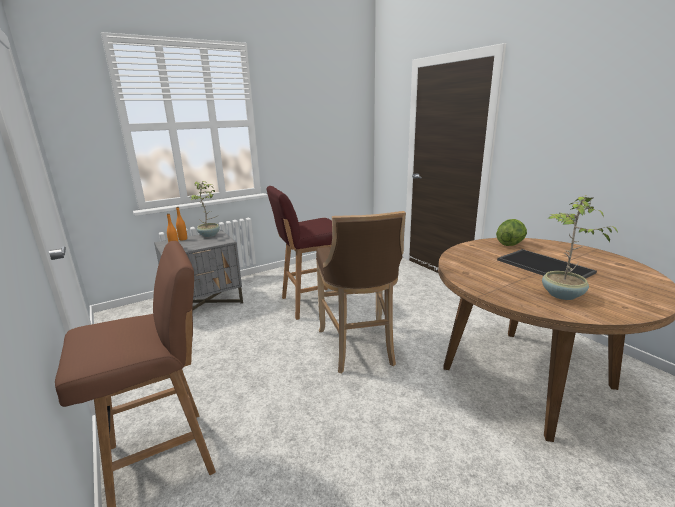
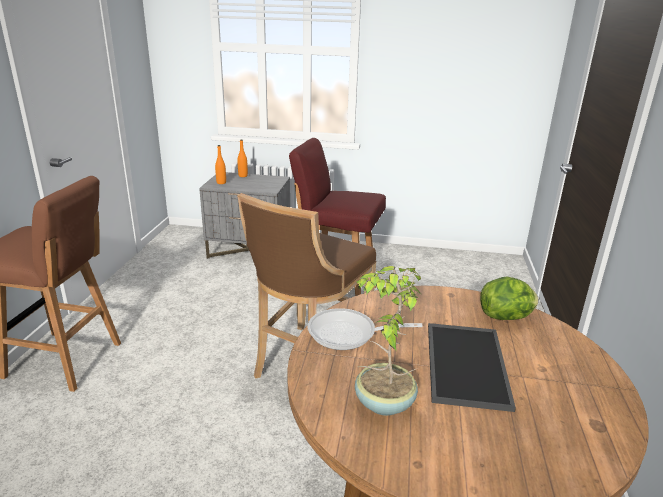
camera: 40 degrees right, 5 degrees up
(210, 235) = (270, 179): potted plant -> none
(480, 278) = (348, 334): none -> frying pan

